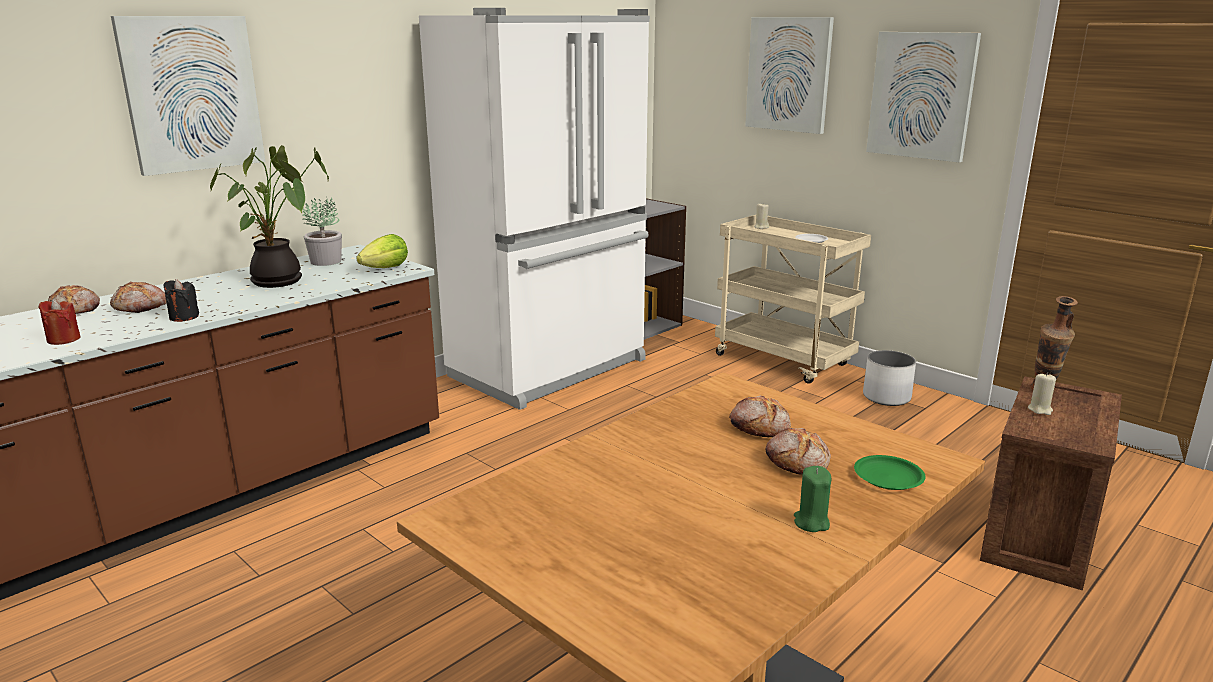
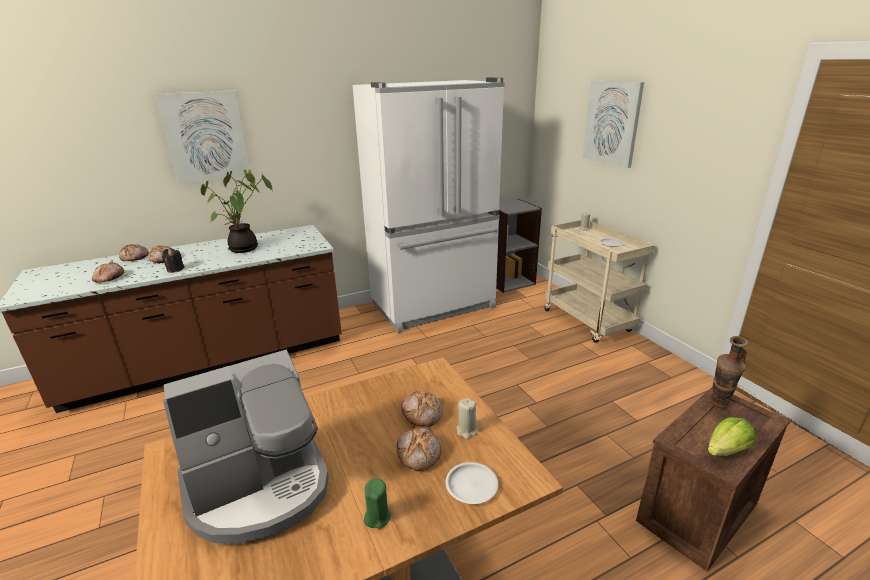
camera: 20 degrees right, 5 degrees up
(63, 339) = (109, 278): red candle -> bread
(326, 261) = (282, 236): potted plant -> none
(386, 269) = (307, 245): lettuce -> lettuce (726, 451)
(629, 527) = (259, 487): none -> coffee machine
(887, 397) = (646, 363): white planter -> none
(889, 477) = (472, 485): green plate -> white plate
(921, 95) = (699, 146): picture -> none
(1040, 409) = (703, 422): beige candle -> beige candle (467, 430)

